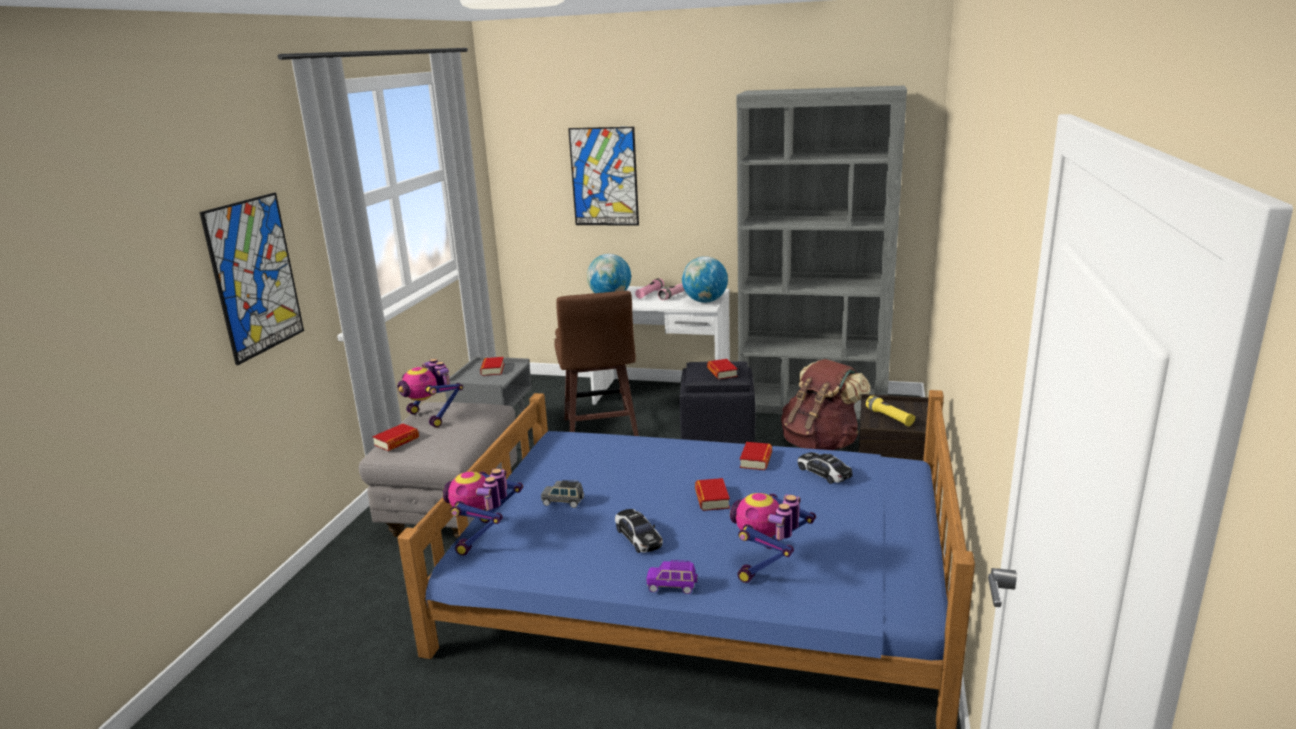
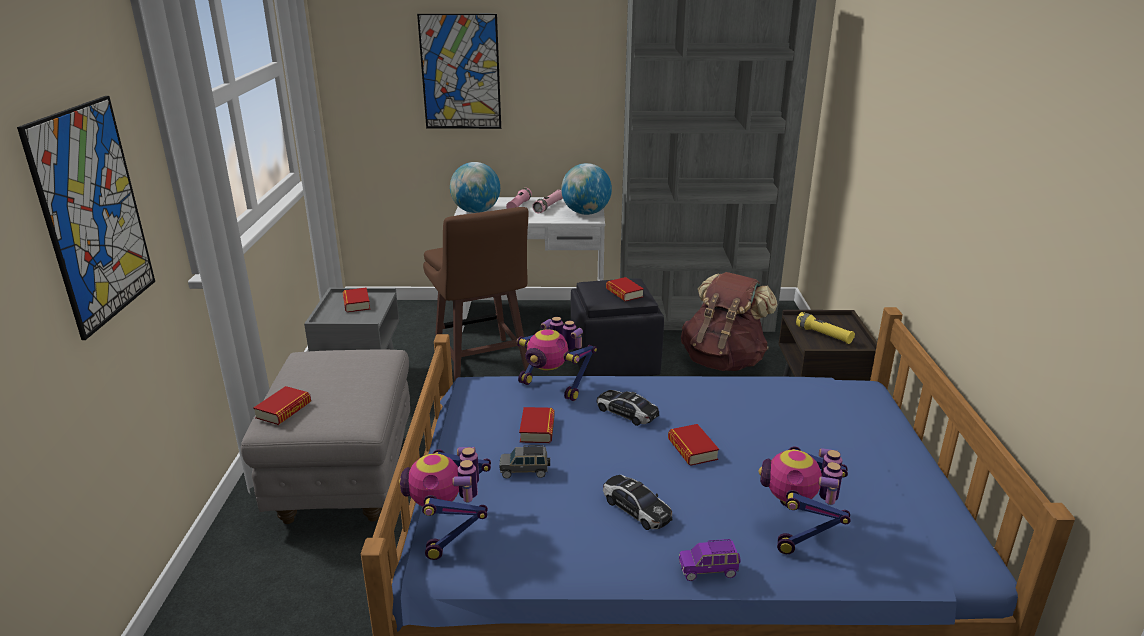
camera: 15 degrees left, 5 degrees up
(431, 417) = (314, 373): toy robot -> toy robot (553, 387)
(756, 460) = (713, 396): book -> book (537, 429)
(824, 473) = (792, 406): toy car -> toy car (627, 413)

